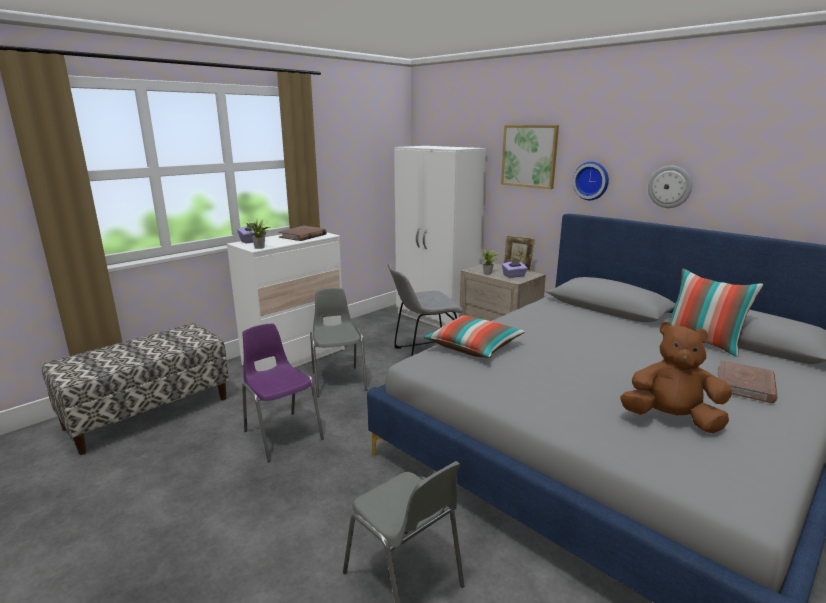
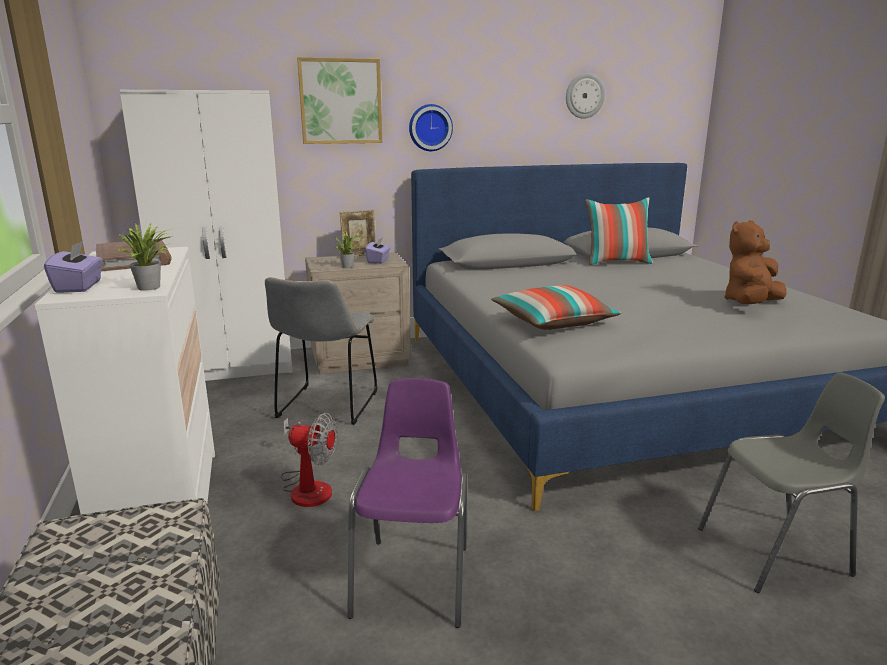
camera: 60 degrees left, 0 degrees up
(282, 434) = (414, 578): purple chair -> purple chair turned 105 degrees clockwise
(338, 380) = (307, 487): grey chair -> fan
(670, 186) = (512, 127): wall clock -> wall clock (584, 96)
(745, 385) = (703, 274): brown book -> none

